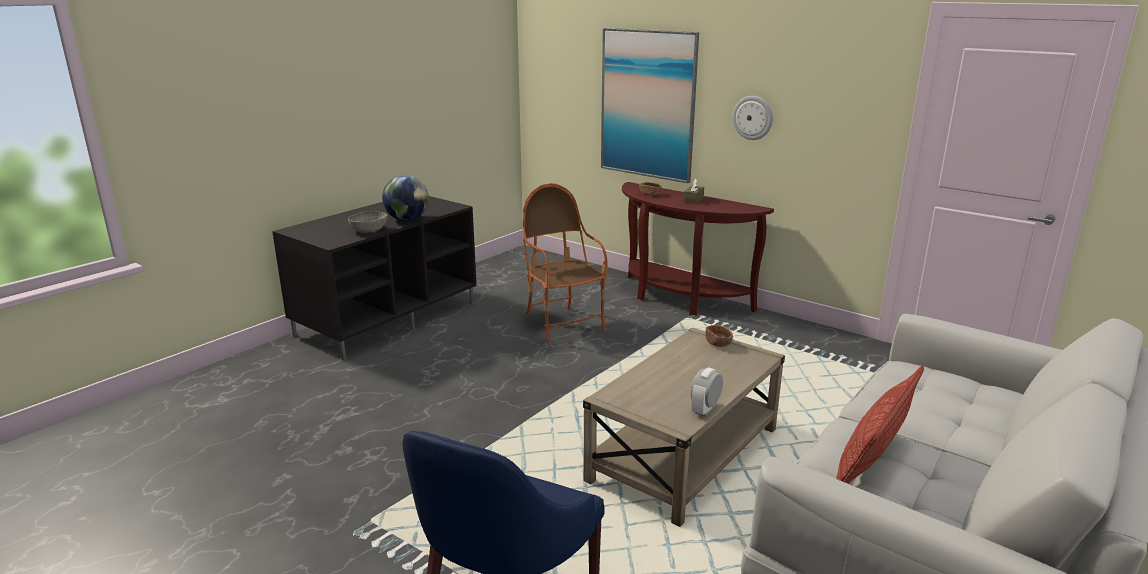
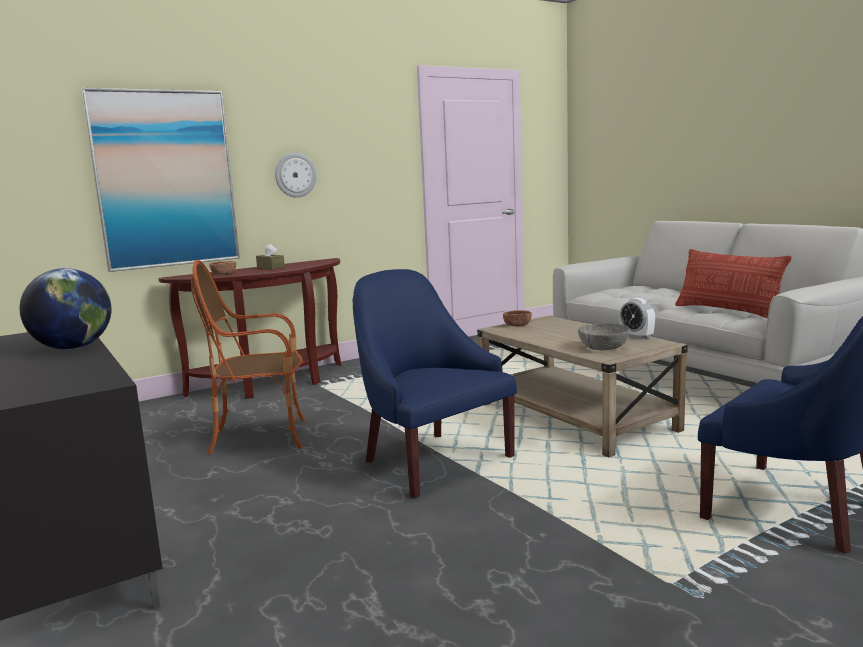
camera: 70 degrees left, 10 degrees down
(369, 230) = (79, 365): grey bowl -> grey bowl (603, 347)
(546, 398) = (432, 460): none -> blue armchair

